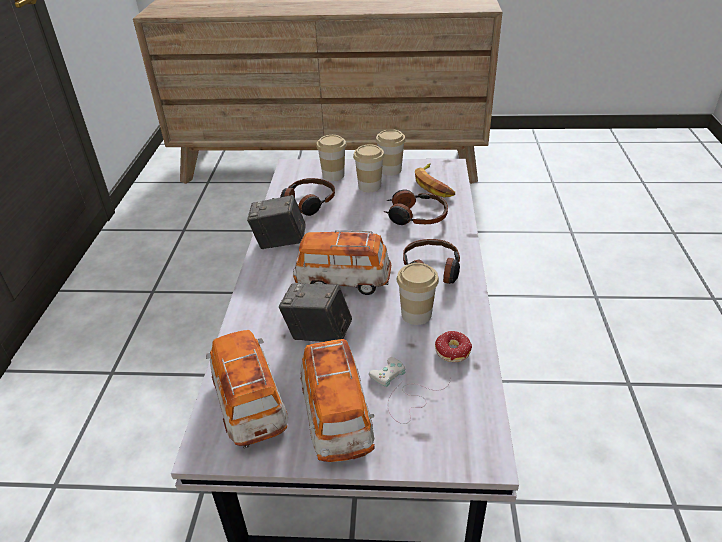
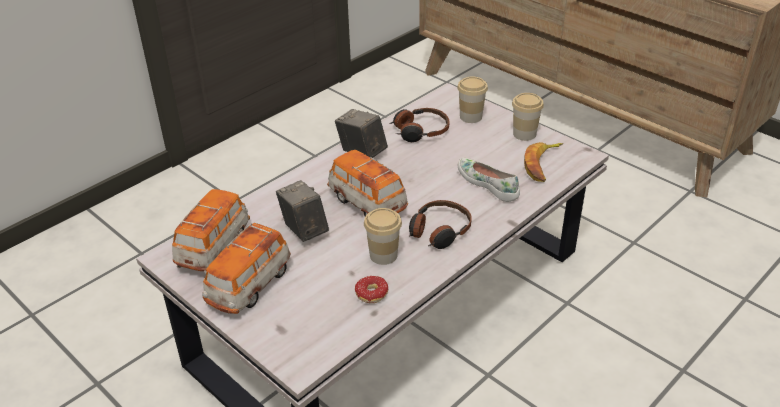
camera: 40 degrees right, 0 degrees up
(369, 186) = (487, 140): cup -> none
(403, 392) = (305, 298): white game controller -> none
(415, 216) = (488, 183): headphones -> white shoe

